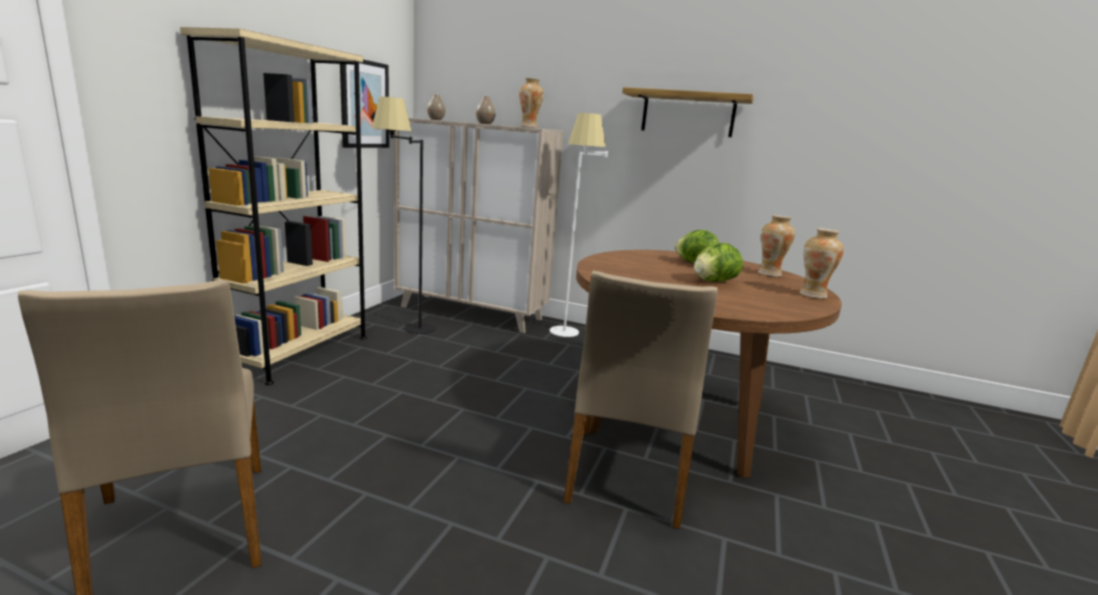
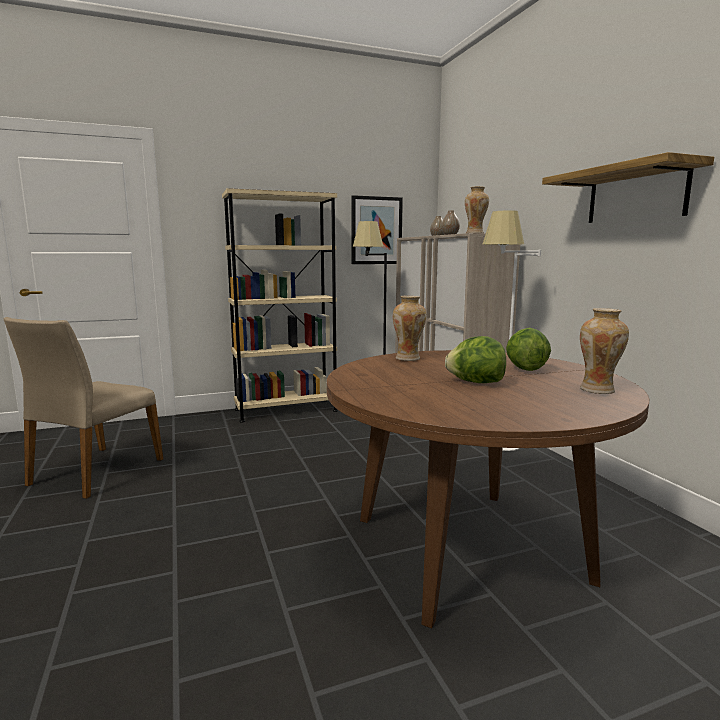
camera: 50 degrees right, 5 degrees down
(627, 475) = (323, 561): beige chair -> none
(813, 295) = (566, 414): vase -> vase (408, 358)

